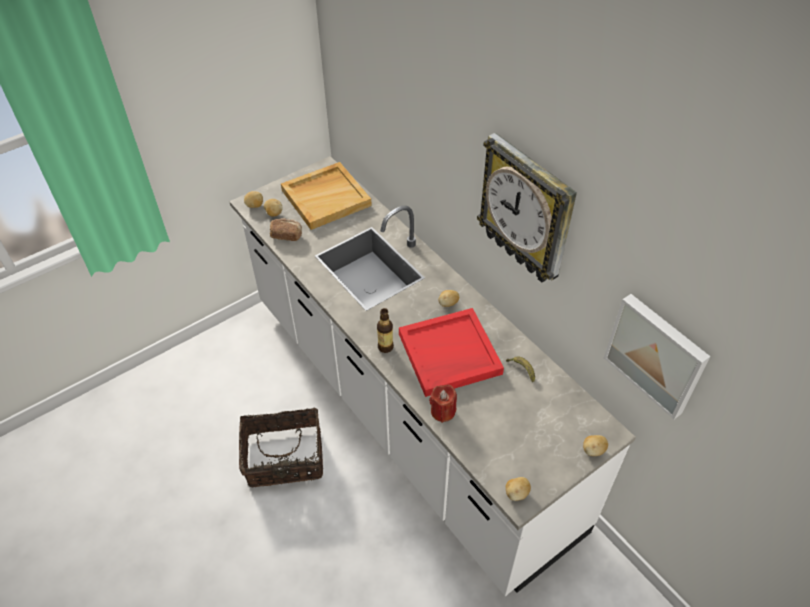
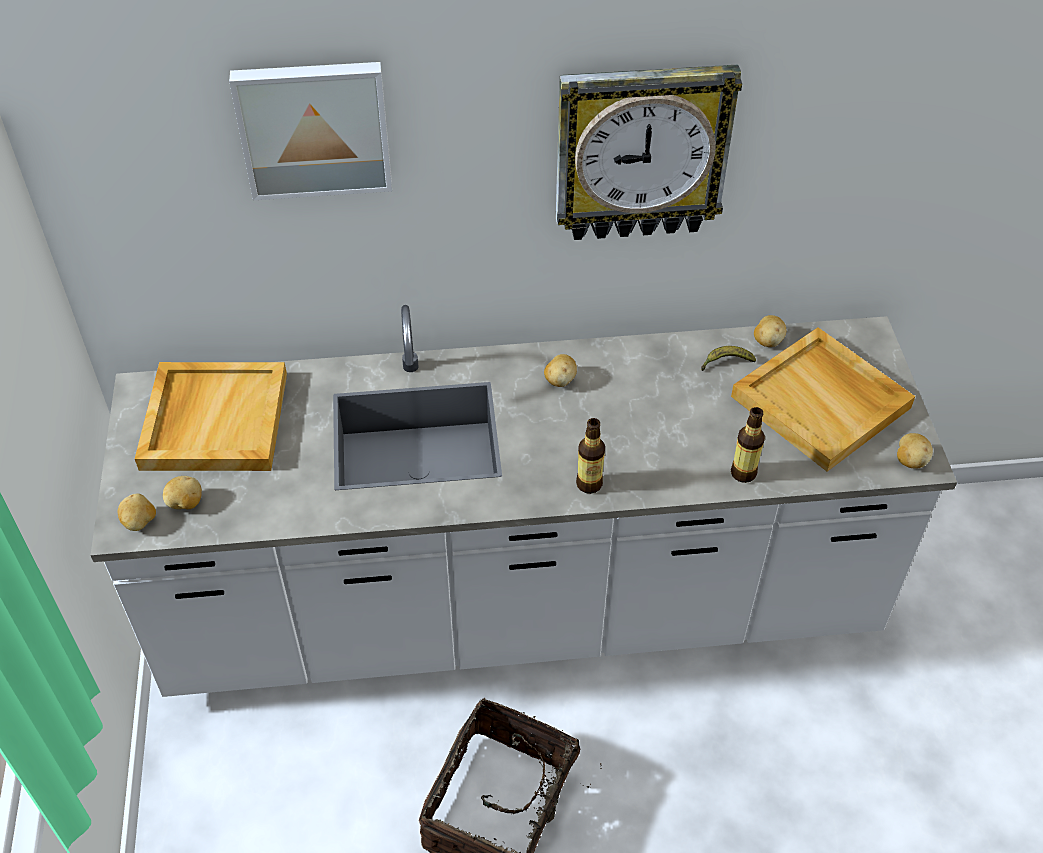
camera: 60 degrees left, 0 degrees up
(286, 235) = (254, 506): bread -> none
(443, 411) = (743, 473): red candle -> bottle
(449, 355) = (651, 422): red tray -> none
(529, 429) = (822, 402): none -> beige tray
(593, 450) = (886, 361): potato -> potato (767, 341)
(656, 354) = (897, 188): picture -> picture (314, 128)

